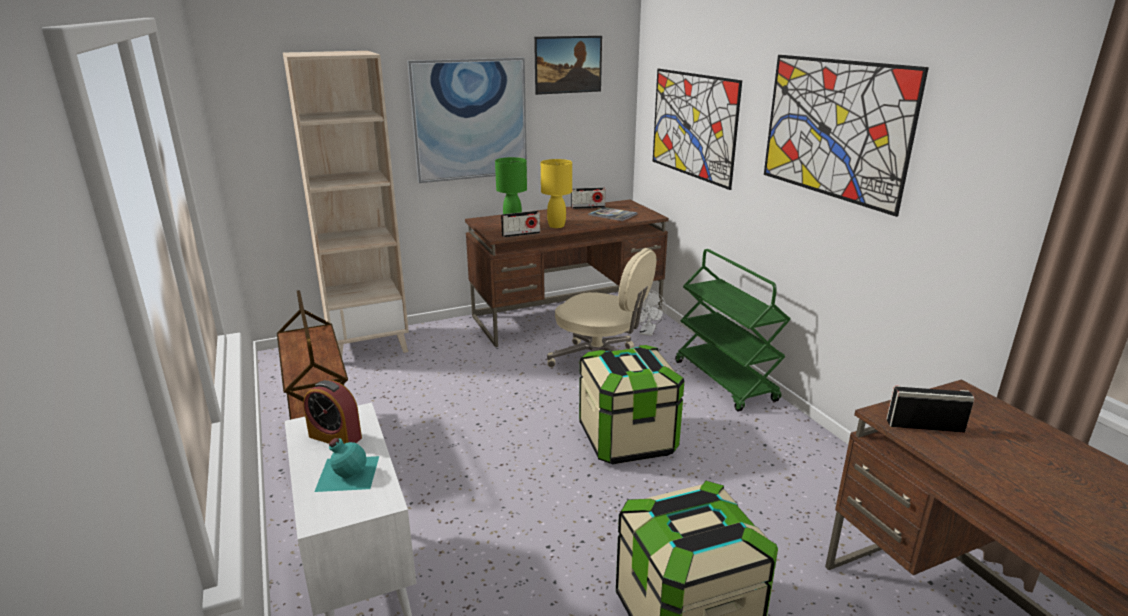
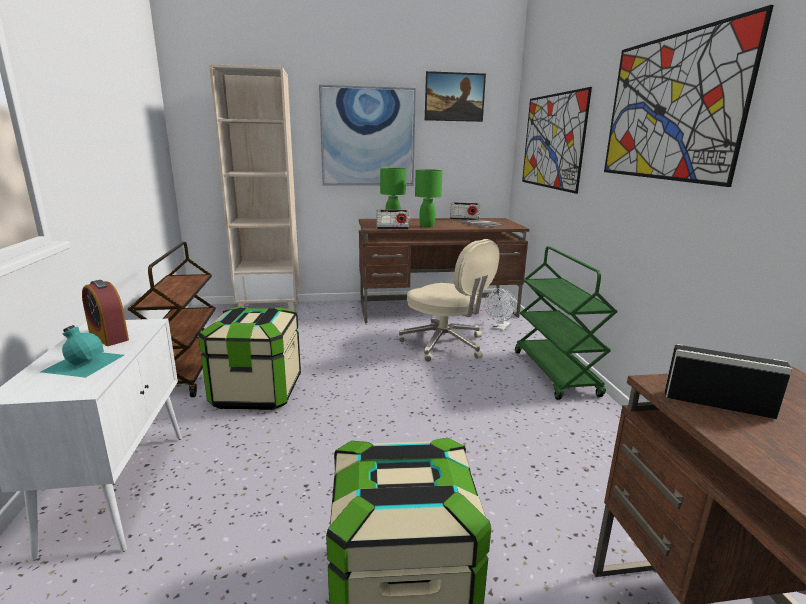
camera: 15 degrees right, 5 degrees down
(556, 226) = (427, 226): yellow table lamp -> green table lamp
(627, 439) = (436, 406): storage box -> storage box (257, 392)

